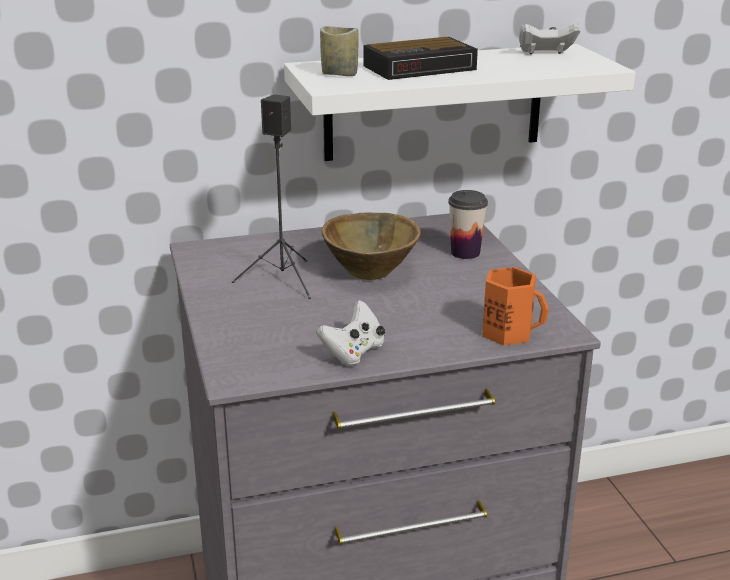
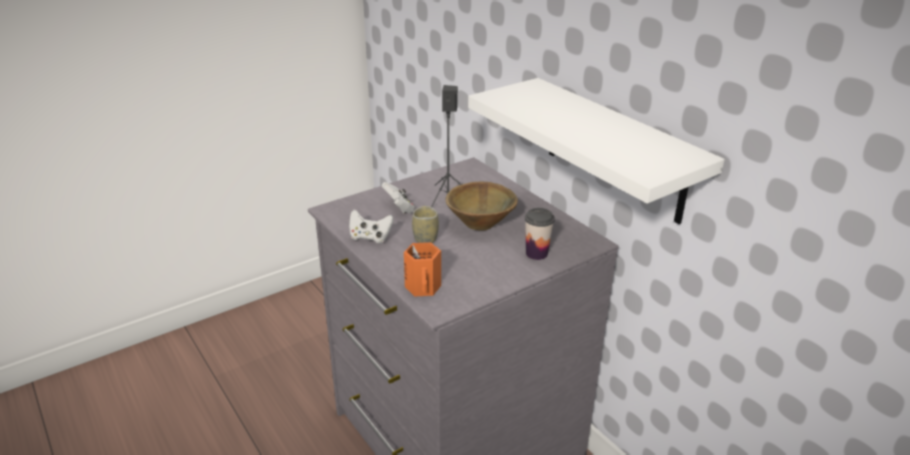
camera: 70 degrees right, 5 degrees up
(339, 74) = (522, 94): cup -> cup (425, 239)
(421, 67) = (567, 113): alarm clock -> none
(545, 54) = (662, 149): white game controller -> white game controller (399, 208)

